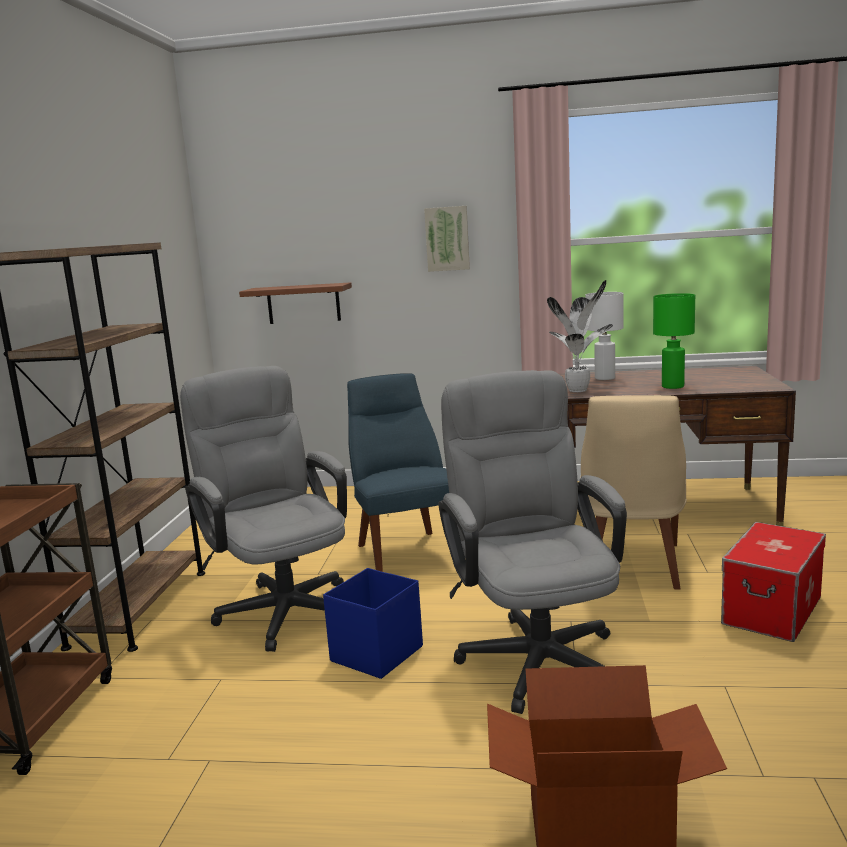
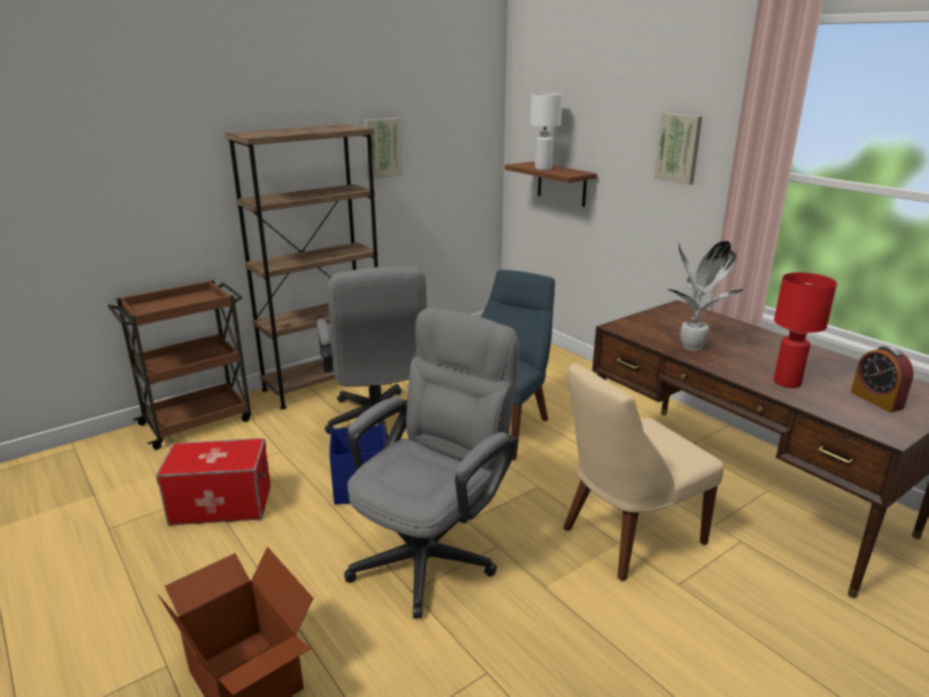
camera: 45 degrees right, 10 degrees up
(119, 280) = (382, 148): none -> picture
(282, 606) = (378, 423): grey office chair -> grey office chair turned 150 degrees clockwise
(605, 378) = (757, 343): white table lamp -> white table lamp (543, 169)
(673, 386) = (787, 383): green table lamp -> red table lamp
(728, 379) = (876, 400): none -> alarm clock
(772, 610) = (655, 655): storage box -> storage box (221, 505)

